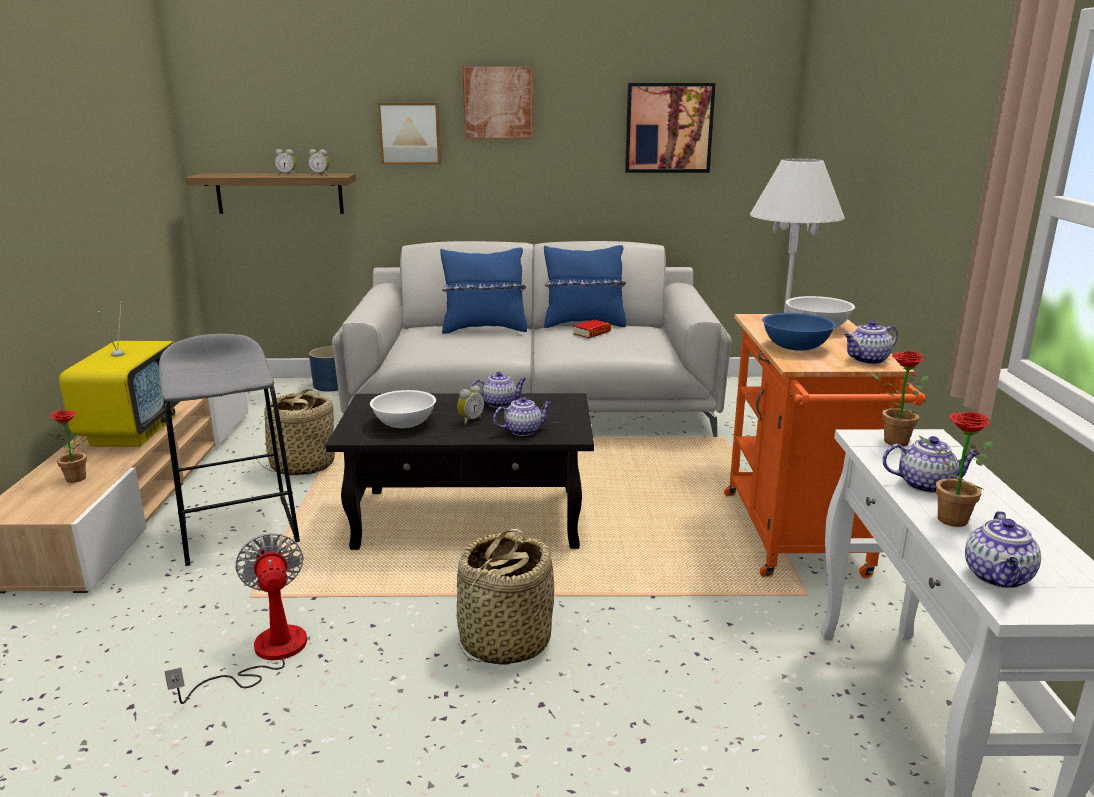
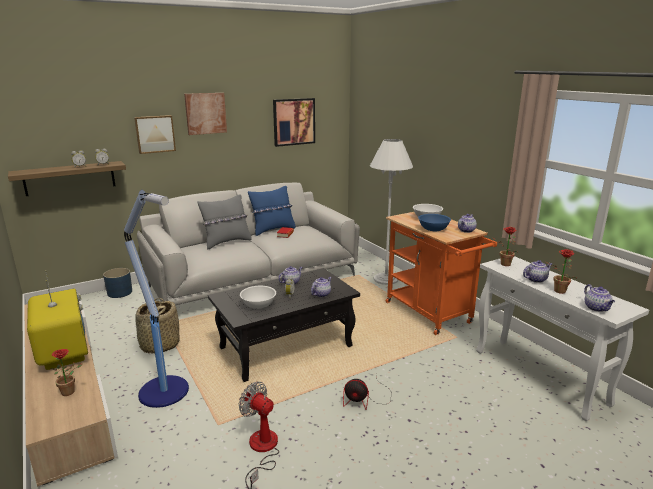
camera: 30 degrees left, 0 degrees up
(239, 529) = (165, 392): grey stool -> floor lamp
(484, 329) = (227, 242): blue pillow -> grey pillow
(504, 641) = (365, 399): basket -> fan

